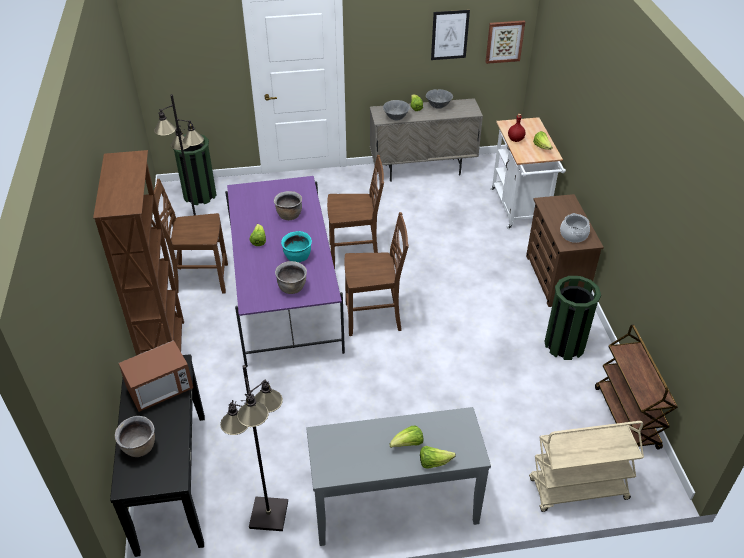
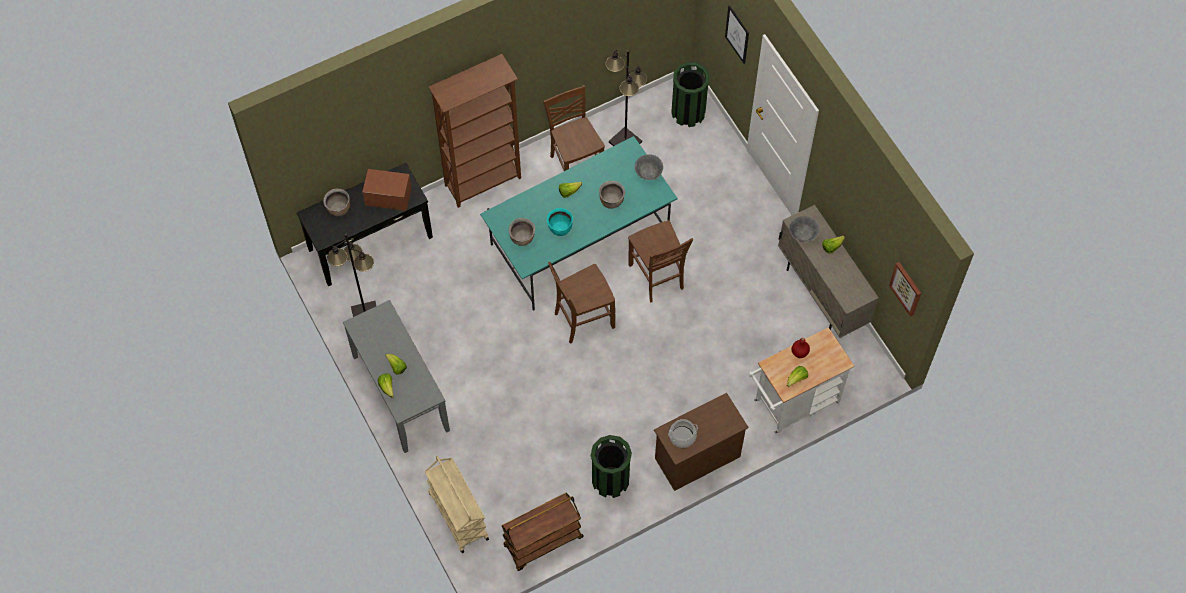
camera: 70 degrees right, 20 degrees up
(160, 390) = (388, 197): microwave -> microwave turned 150 degrees clockwise
(285, 297) = (579, 242): purple dining table -> turquoise dining table
(374, 318) = (582, 319): brown chair -> brown chair turned 90 degrees clockwise
(438, 106) = (844, 267): grey bowl -> grey bowl (648, 173)
(449, 35) = (873, 232): picture -> picture (737, 34)

